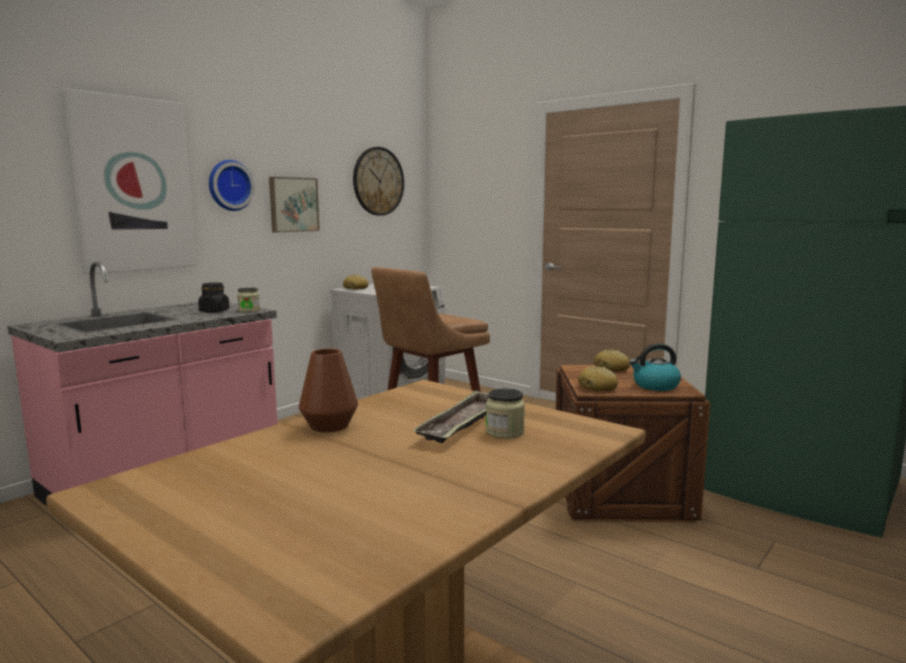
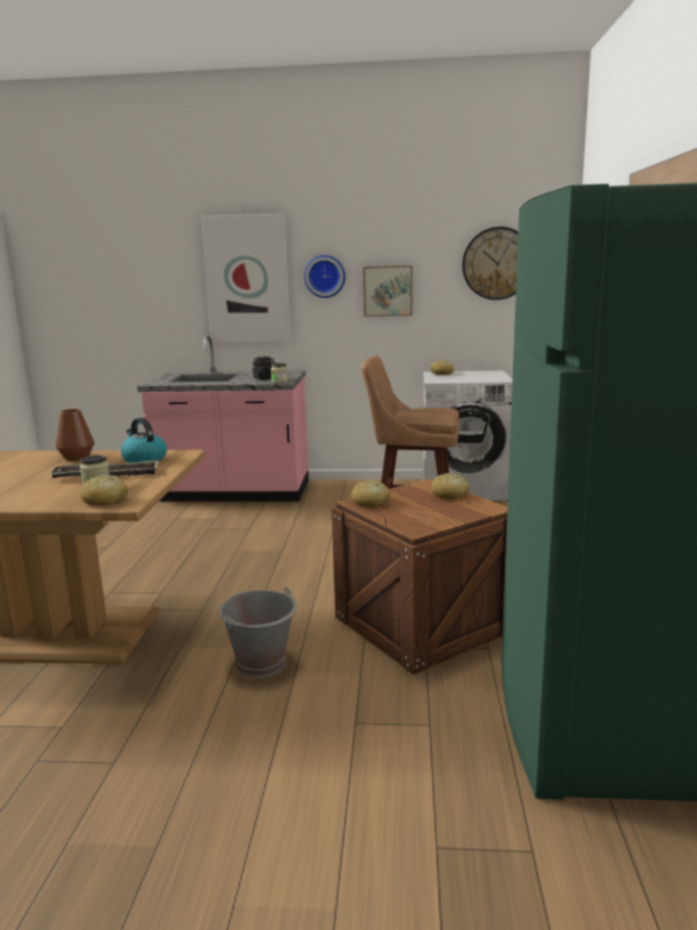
camera: 55 degrees right, 5 degrees up
(583, 435) = (105, 500): none -> bread
(619, 580) = (261, 663): none -> grey bucket
(655, 386) = (414, 517): kettle -> kettle (144, 459)

